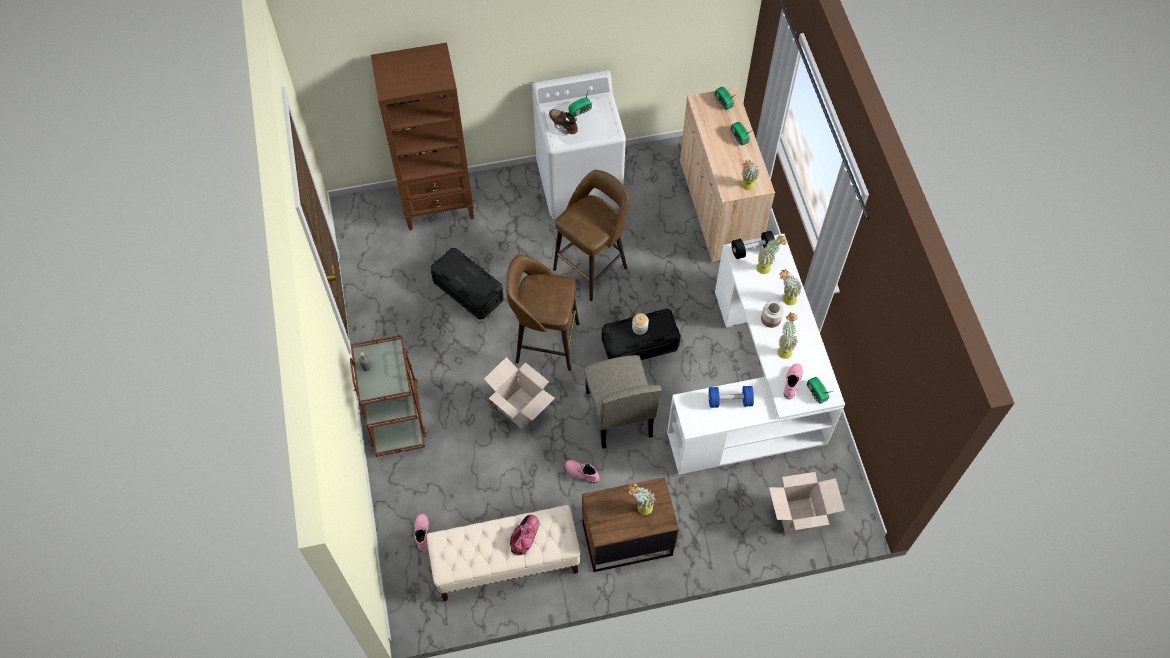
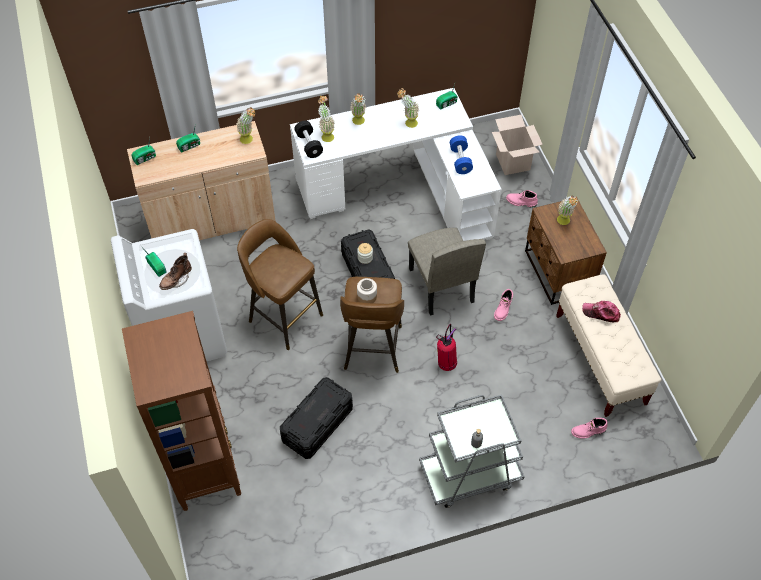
camera: 95 degrees left, 5 degrees down
(395, 415) = (469, 474): brown cart -> grey cart
(521, 408) = (446, 363): cardboard box -> fire extinguisher
(618, 414) = (441, 285): beige chair -> beige chair turned 90 degrees clockwise
(771, 319) = (380, 132): jar -> jar (367, 296)
(791, 382) = (439, 118): pink boot -> pink boot (521, 202)

